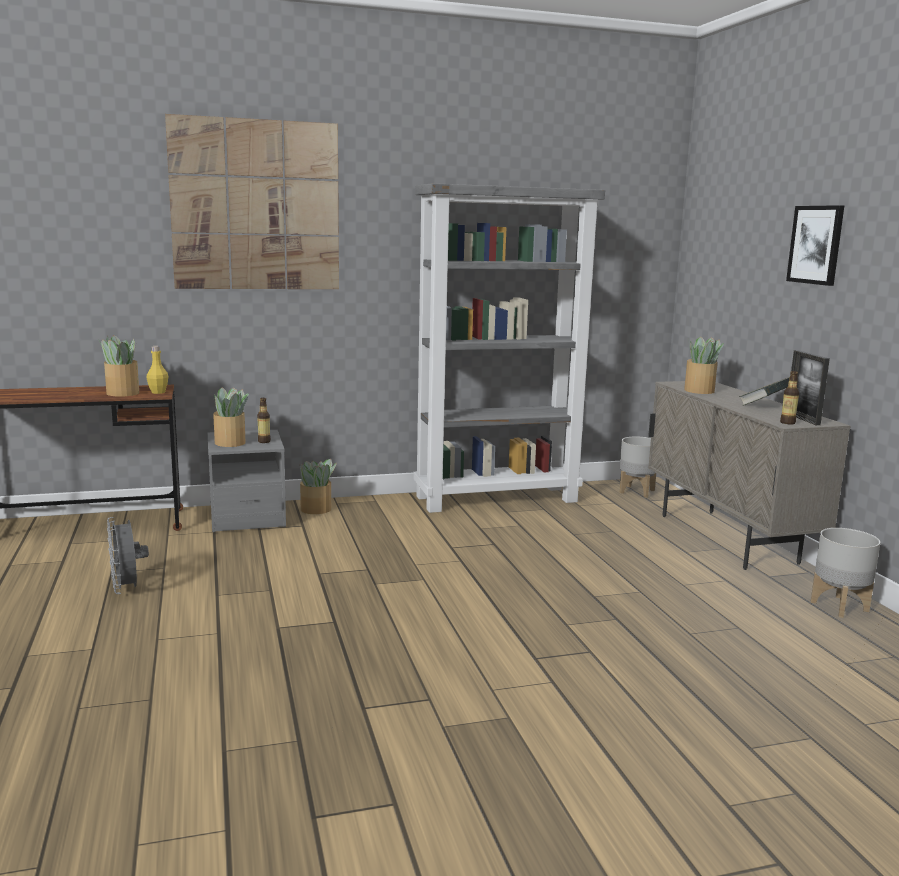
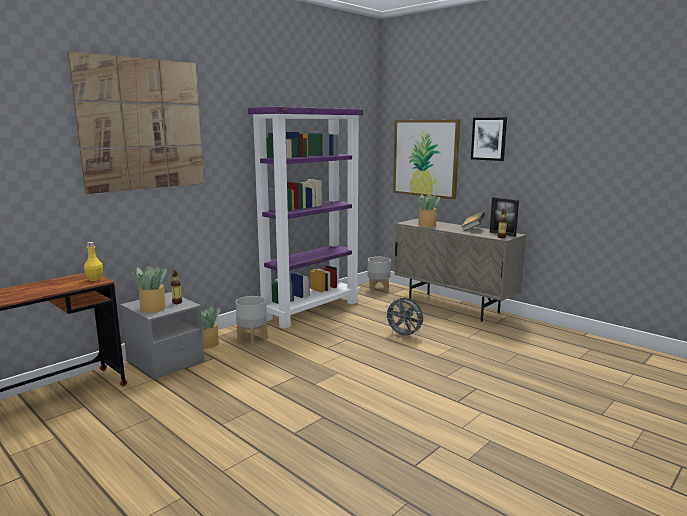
camera: 30 degrees left, 0 degrees up
(122, 393) = (65, 285): potted plant -> none
(127, 589) = (146, 442): grey fan -> grey fan (404, 335)
(497, 498) = (311, 310): grey bookcase -> purple bookcase
(731, 276) = (425, 158): none -> picture
(839, 606) = (541, 330): grey planter -> grey planter (252, 339)

